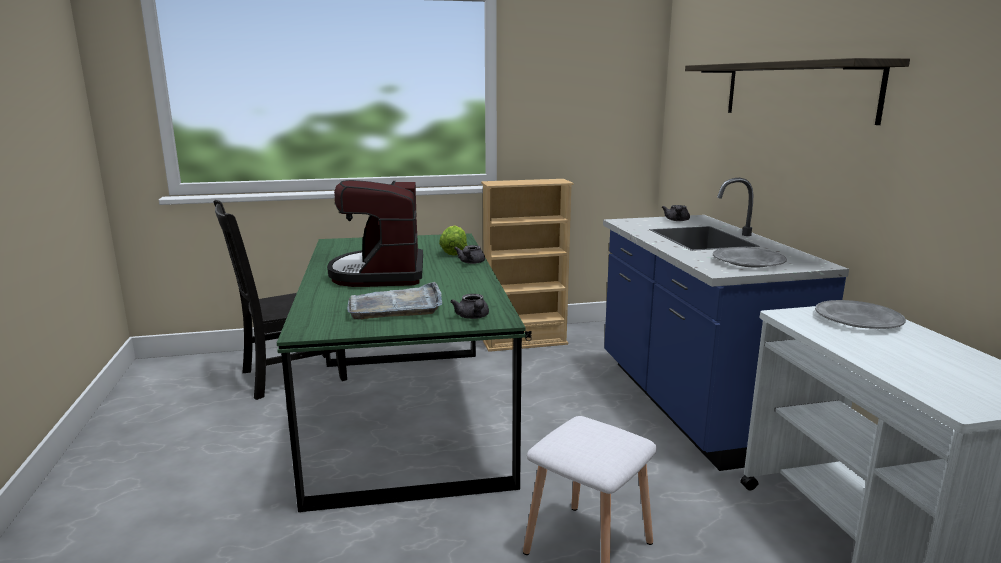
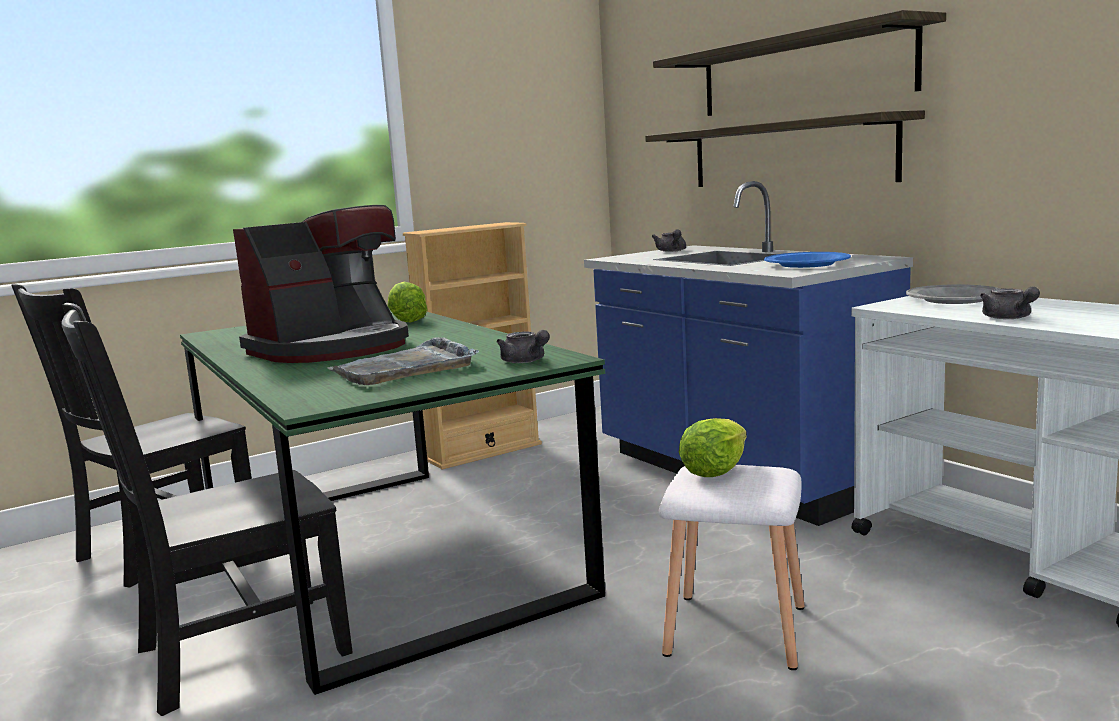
camera: 20 degrees left, 5 degrees down
(277, 466) = (234, 653): none -> black chair
(380, 274) = (332, 348): coffee machine -> coffee machine turned 105 degrees counterclockwise
(470, 262) = (443, 325): grey teapot -> grey teapot (1009, 318)
(585, 430) = (714, 471): none -> lettuce
(748, 262) = (807, 264): grey plate -> blue plate
(777, 157) = (788, 154): none -> shelf

